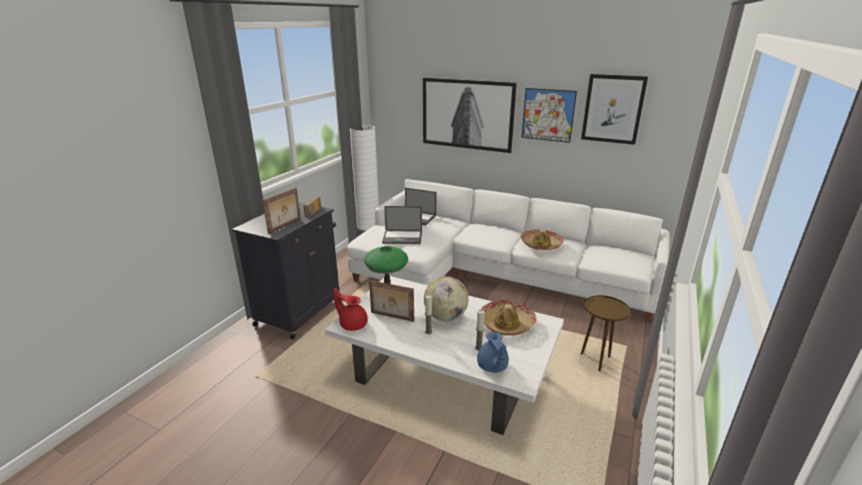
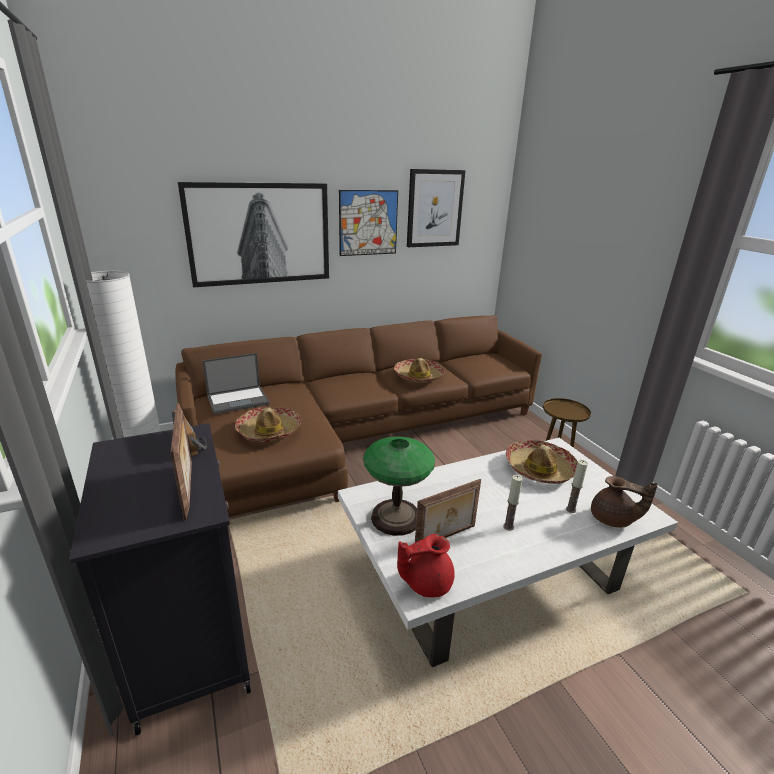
camera: 50 degrees left, 0 degrees up
(403, 237) = (269, 431): laptop -> hat
(446, 317) = (489, 498): globe -> none
(490, 273) = (354, 435): white sofa -> brown sofa
(492, 367) = (612, 519): blue teapot -> brown teapot

